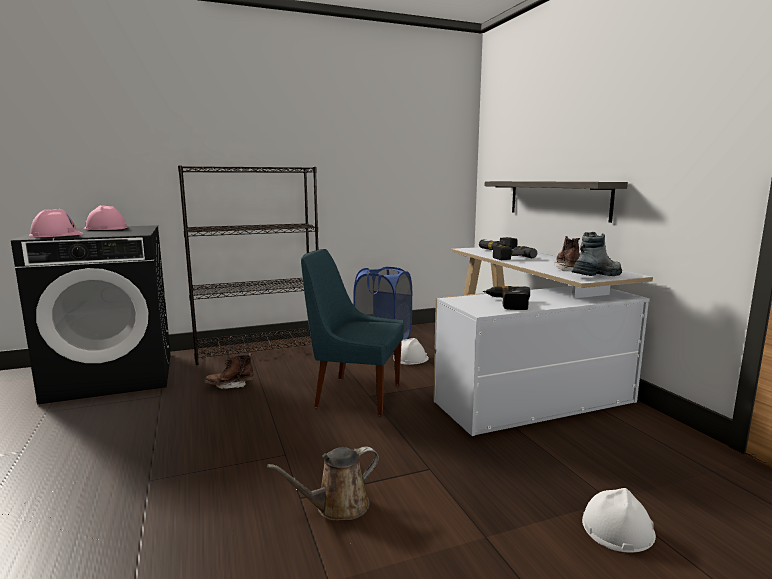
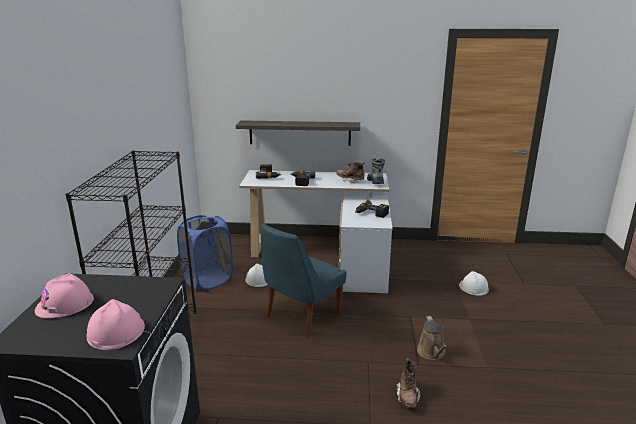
camera: 65 degrees left, 10 degrees up
(230, 385) = (232, 373): brown boot -> brown boot (407, 397)

